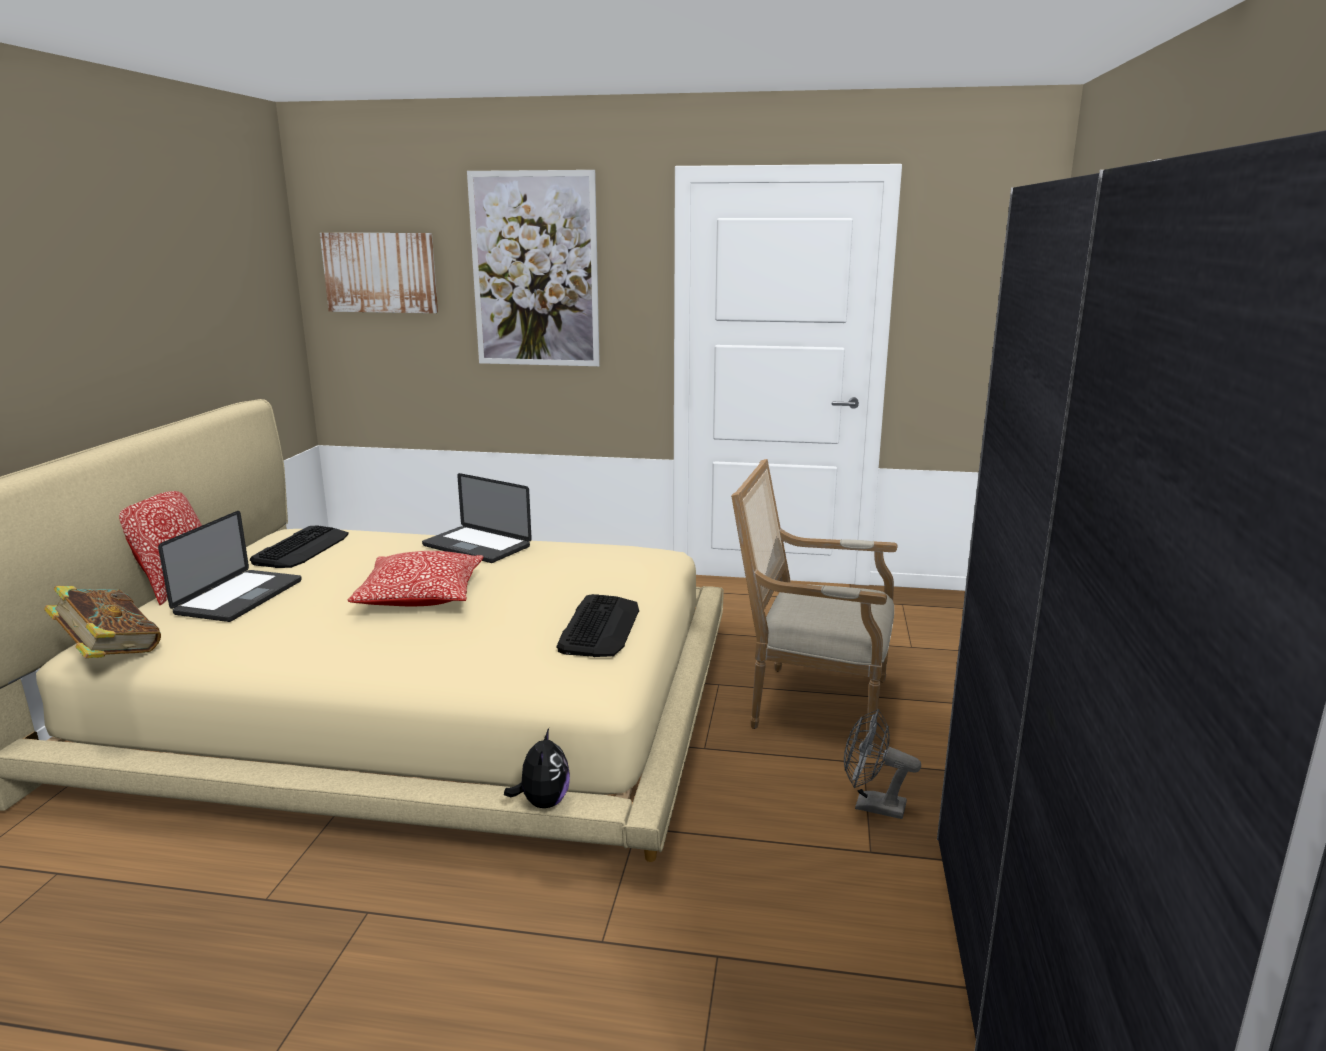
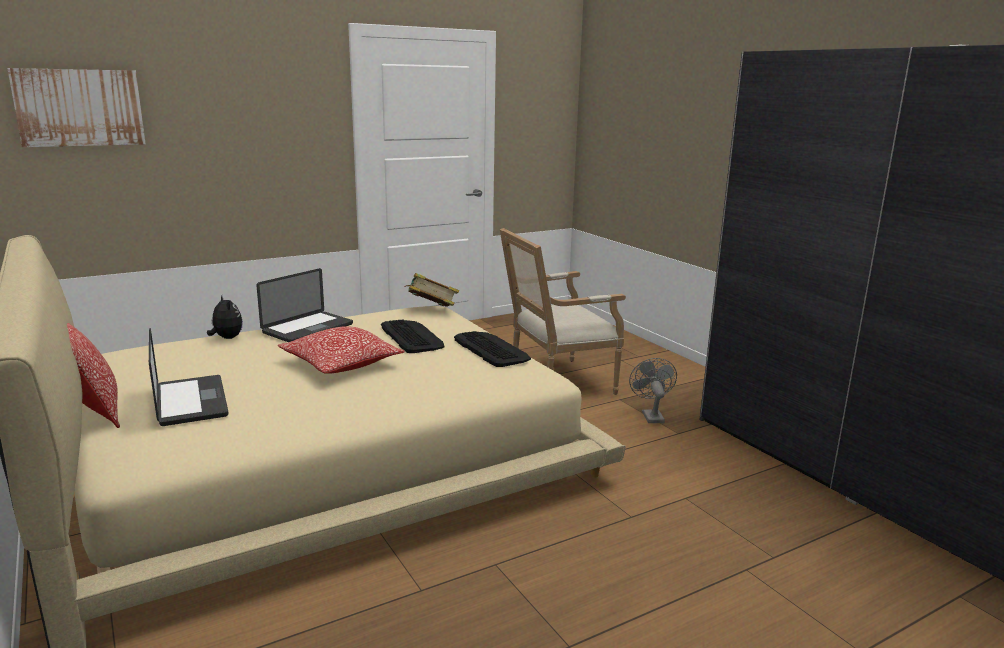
camera: 40 degrees left, 0 degrees up
(110, 654) = (167, 464): book -> book (431, 310)
(302, 548) = (160, 361): keyboard -> keyboard (411, 337)
(476, 546) = (308, 328): laptop -> laptop turned 45 degrees counterclockwise
(535, 270) = (238, 104): picture -> none
(542, 802) = (553, 456): plush toy -> plush toy (226, 338)
(871, 806) = (650, 415): grey fan -> grey fan turned 105 degrees clockwise

